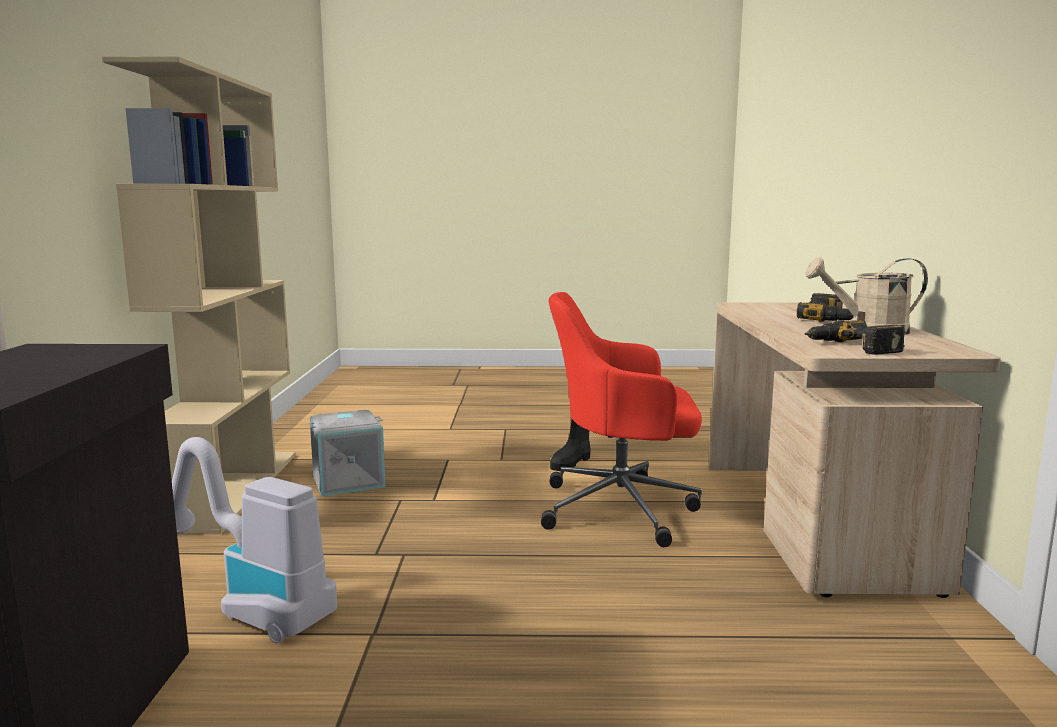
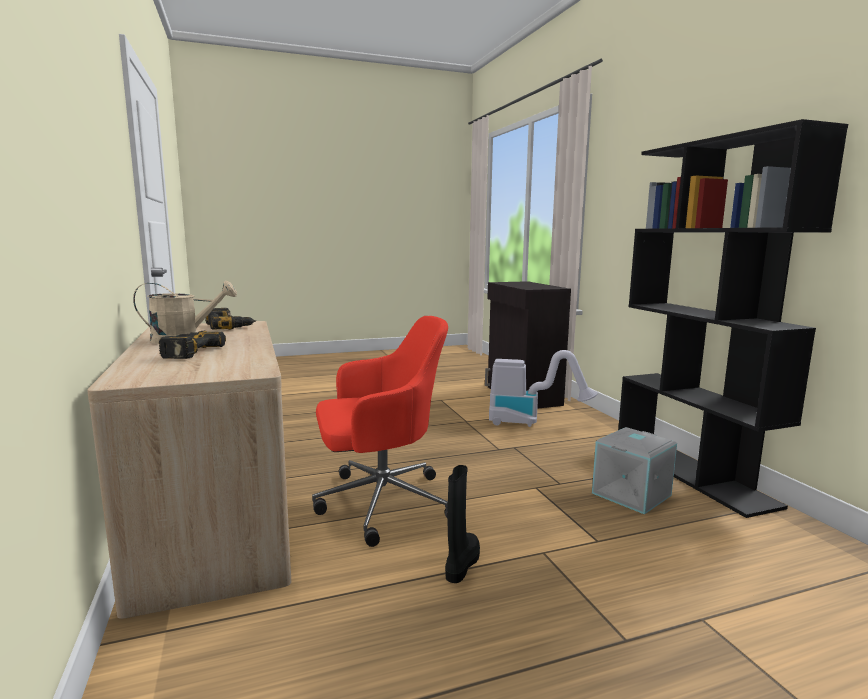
camera: 160 degrees right, 0 degrees up
(233, 489) = (692, 473): beige bookcase -> black bookcase

